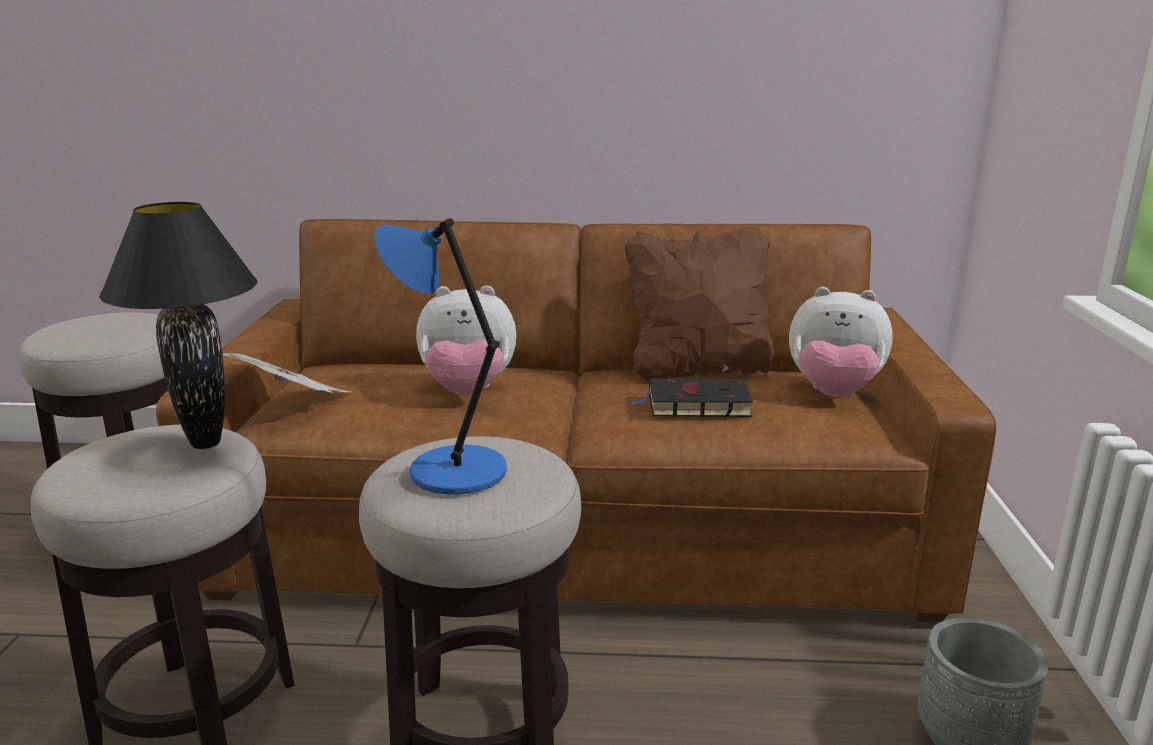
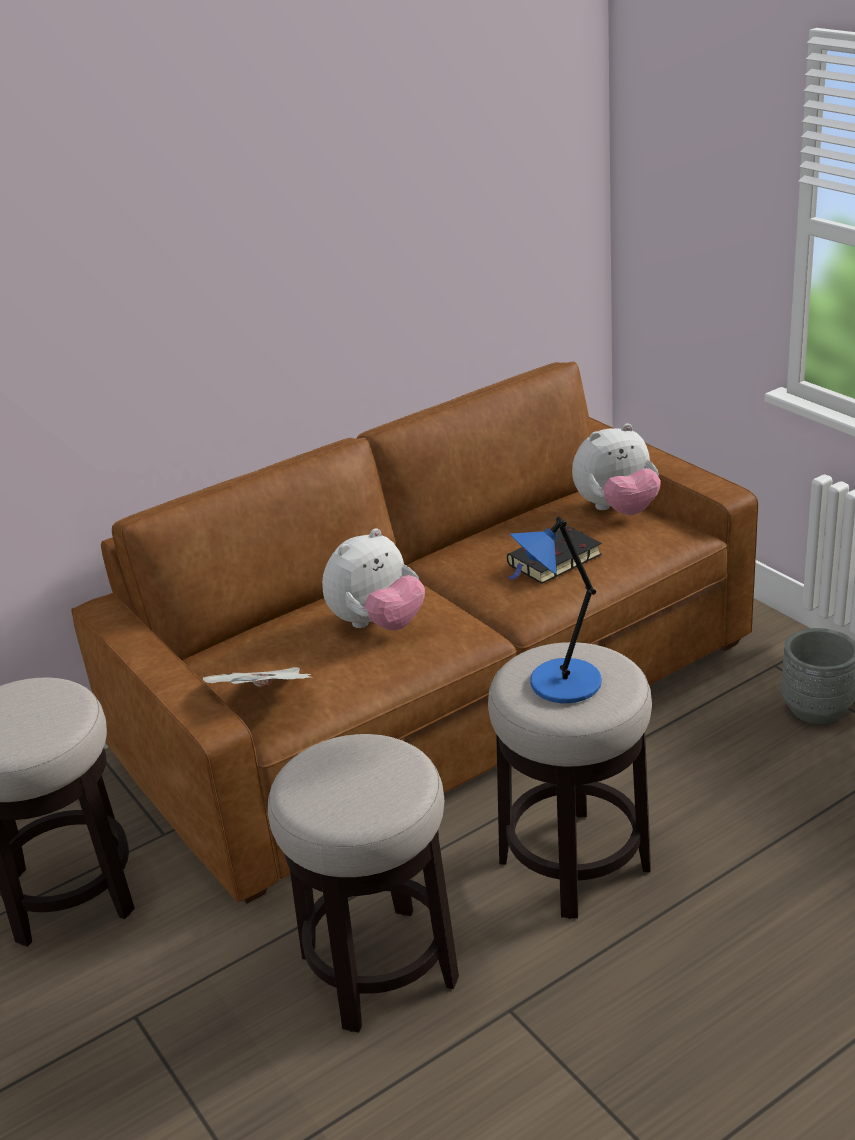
camera: 35 degrees left, 10 degrees up
(207, 443) = (370, 749): black table lamp -> none
(698, 370) = (502, 528): brown pillow -> none

